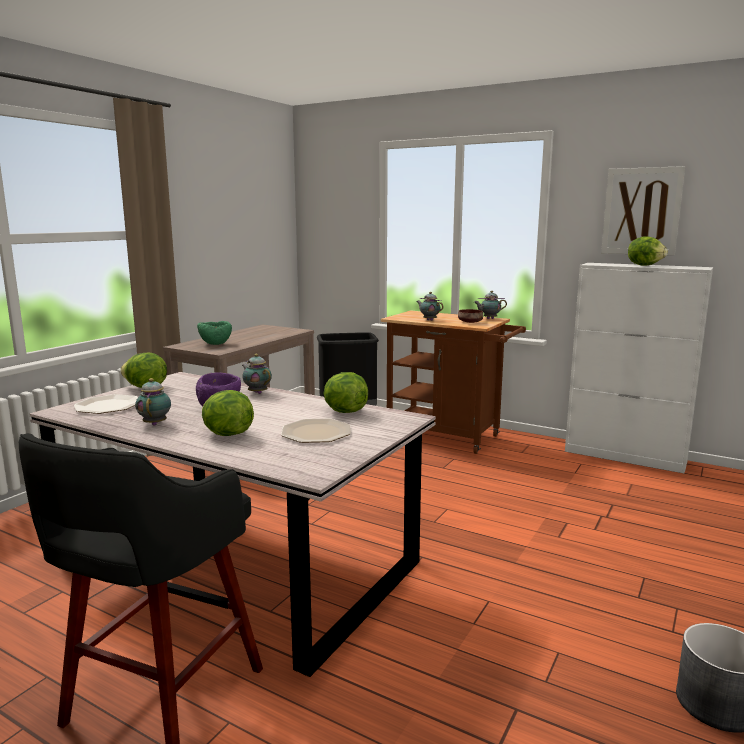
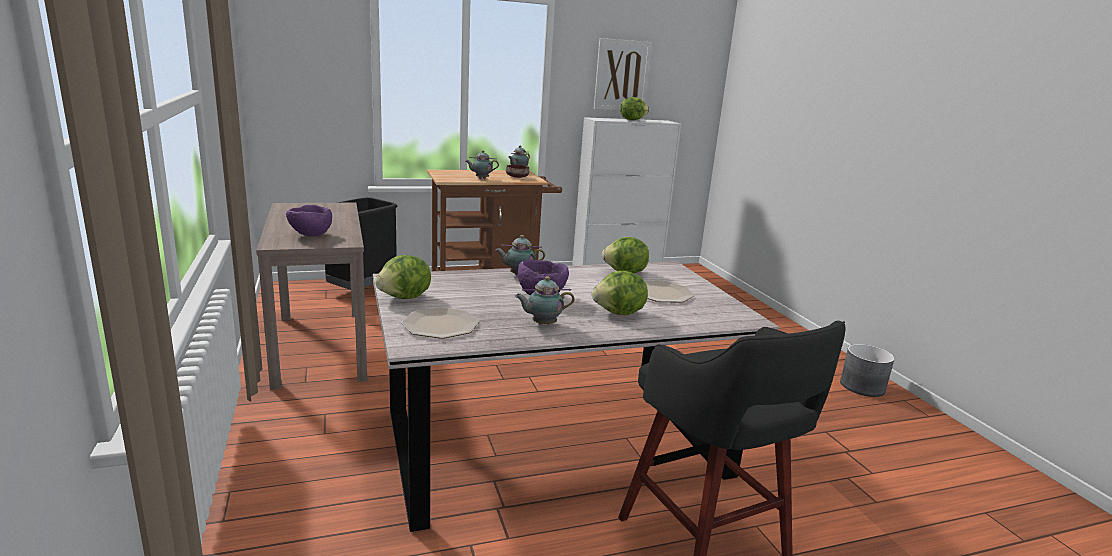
camera: 50 degrees left, 5 degrees up
(155, 423) = (542, 324): teapot -> teapot turned 45 degrees counterclockwise
(215, 344) = (310, 235): green bowl -> purple bowl

